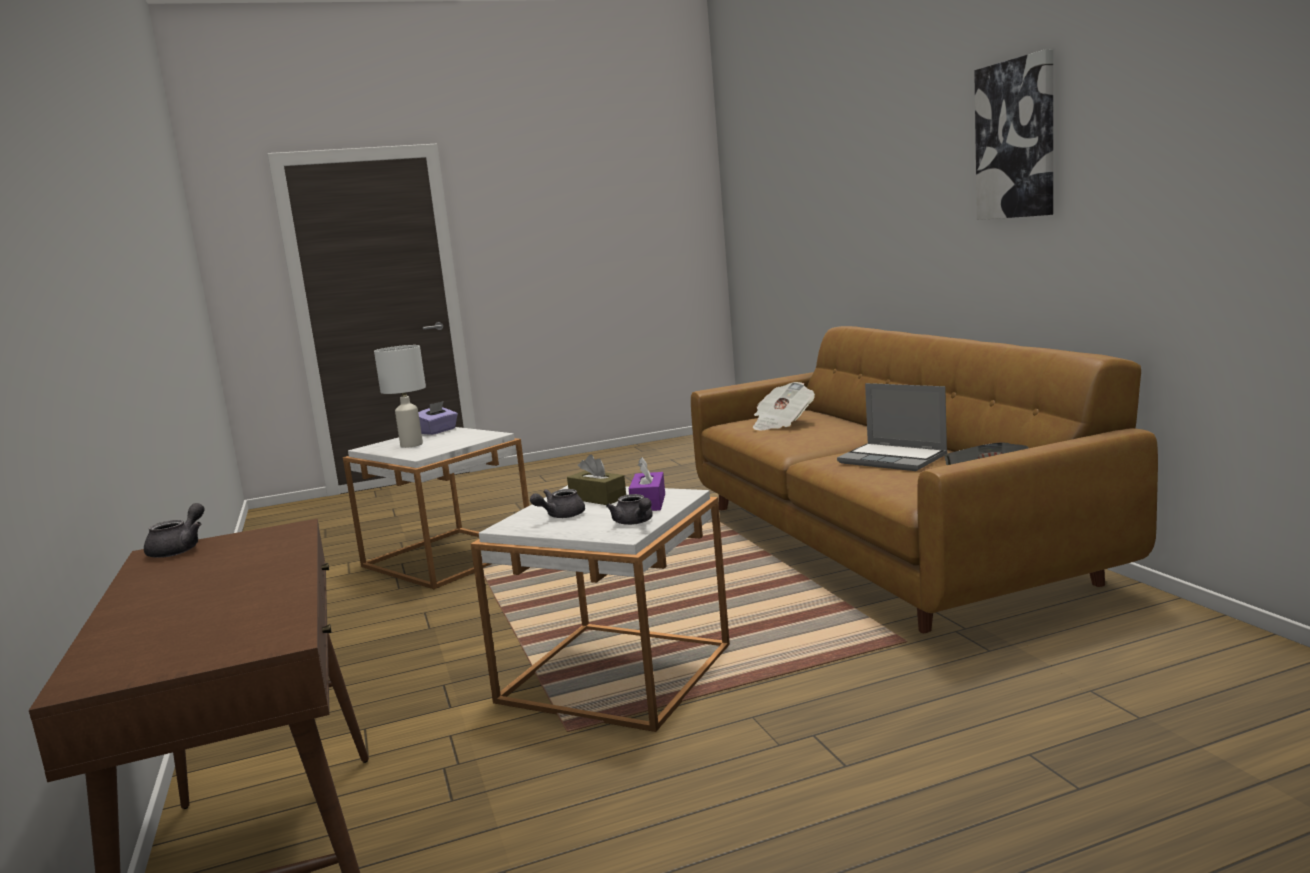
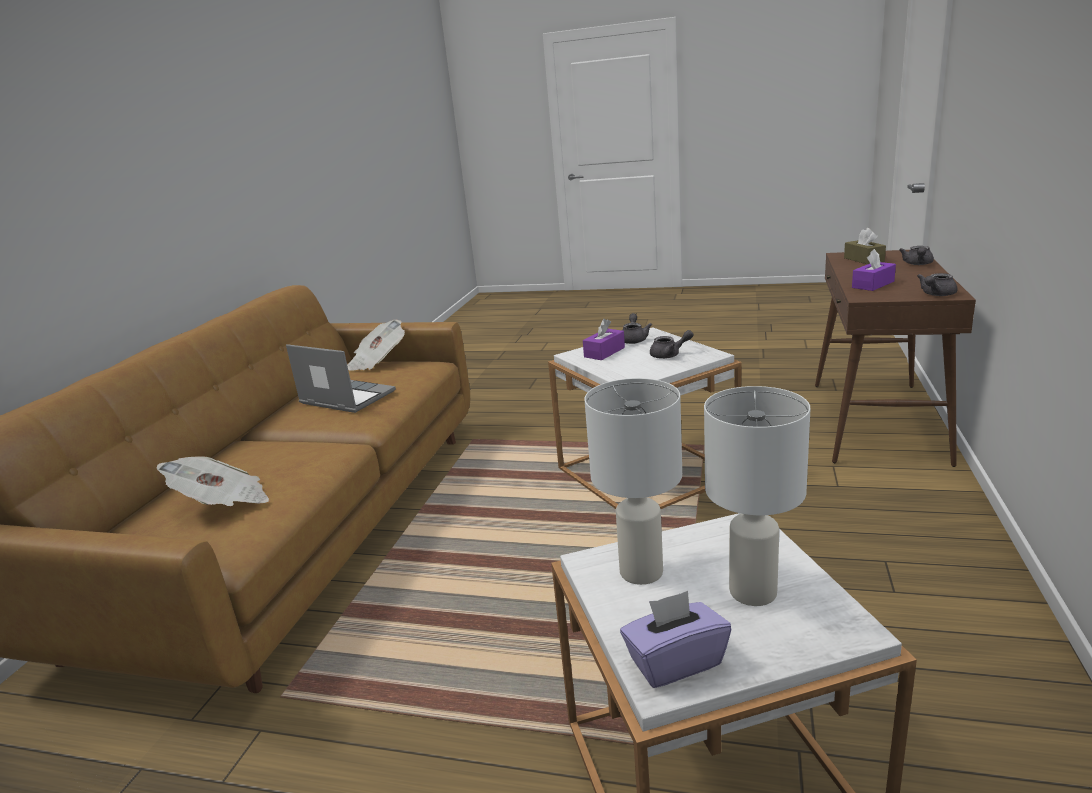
camera: 145 degrees left, 10 degrees up
(126, 626) = (917, 264): none -> grey teapot
(262, 554) = (873, 284): none -> purple tissue box
(467, 438) = (641, 570): none -> white table lamp
(597, 498) = (628, 365): brown tissue box -> brown tissue box (863, 260)
(894, 459) = (345, 398): laptop -> laptop turned 45 degrees counterclockwise
(1016, 139) = (129, 131): picture -> none

